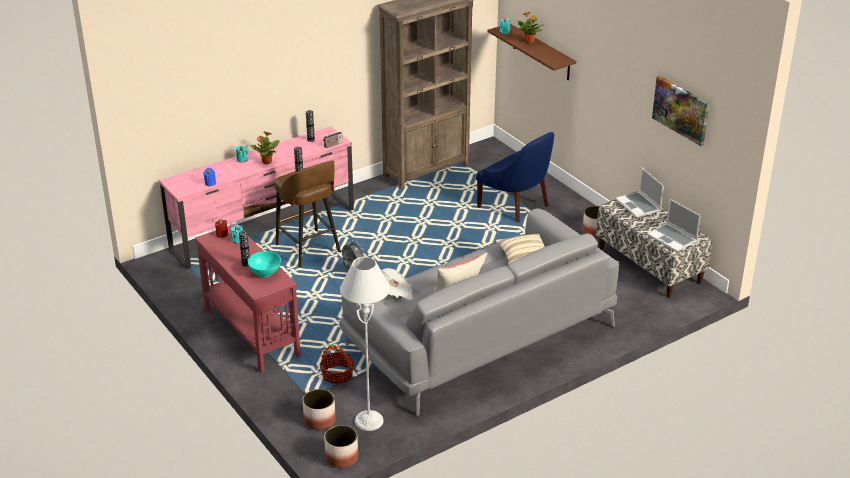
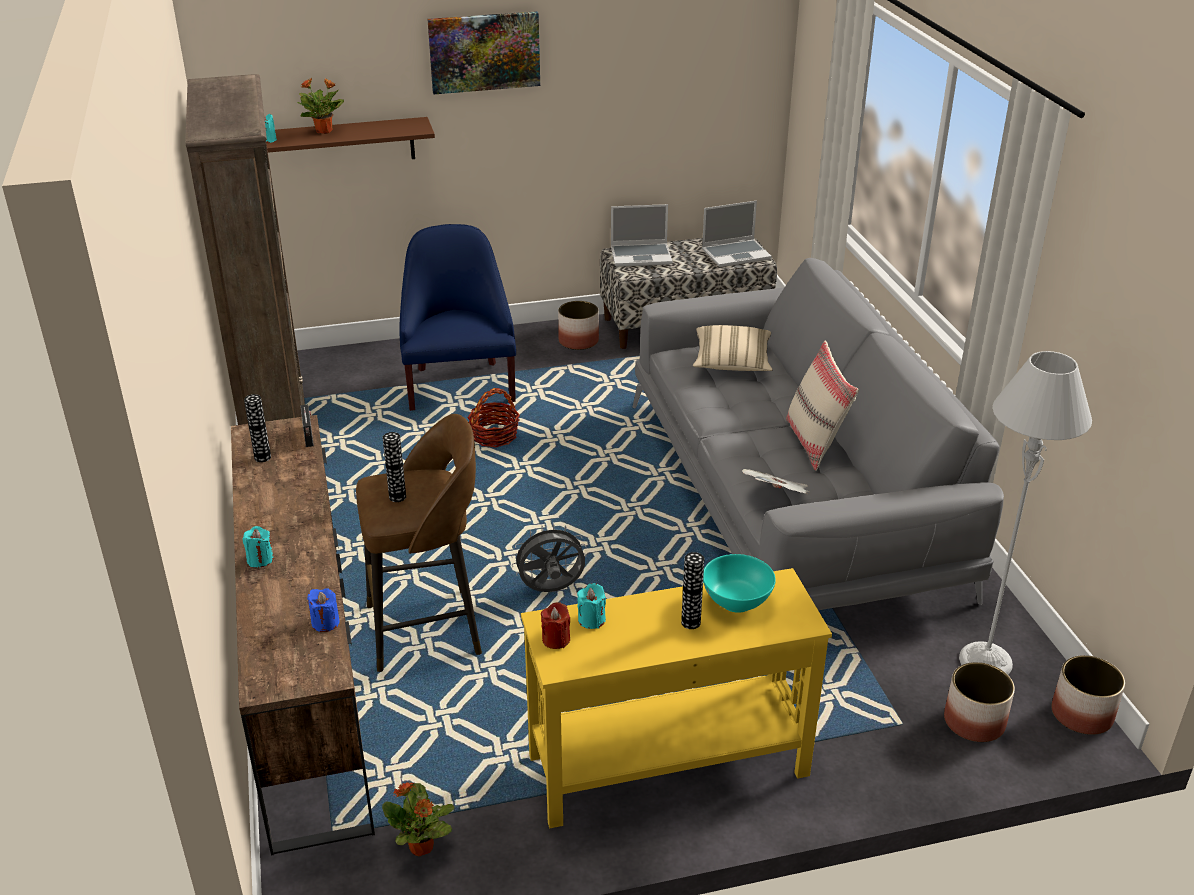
camera: 70 degrees left, 0 degrees up
(251, 332) = (666, 765): red console table -> yellow console table
(264, 229) = (308, 678): pink tv stand -> brown tv stand
(266, 162) = (301, 528): potted plant -> potted plant (421, 847)
(337, 375) = (847, 673): basket -> basket (494, 436)
(516, 205) = (459, 384): blue armchair -> blue armchair turned 75 degrees counterclockwise
(681, 110) = (665, 80): picture -> picture (484, 52)

